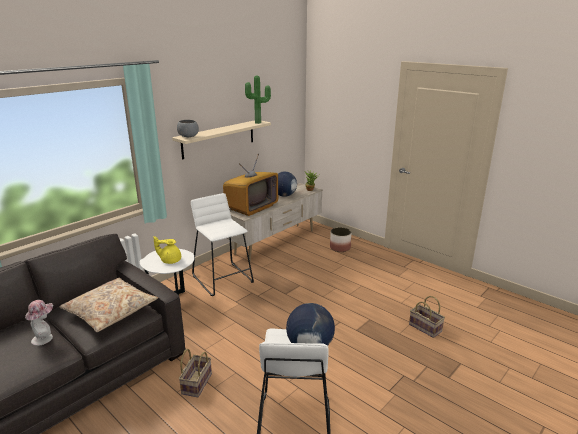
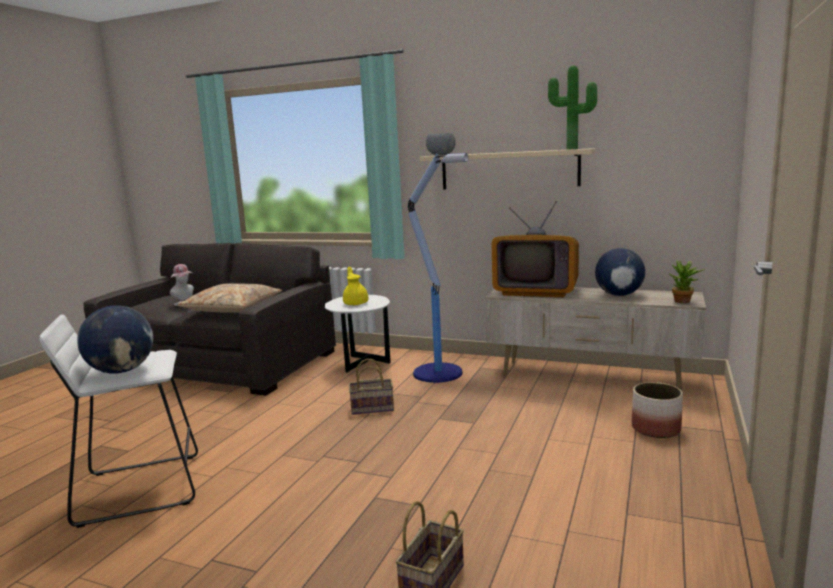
camera: 70 degrees right, 10 degrees down
(196, 383) = (215, 415): basket -> basket (373, 407)
(223, 279) = (440, 373): white stool -> floor lamp

